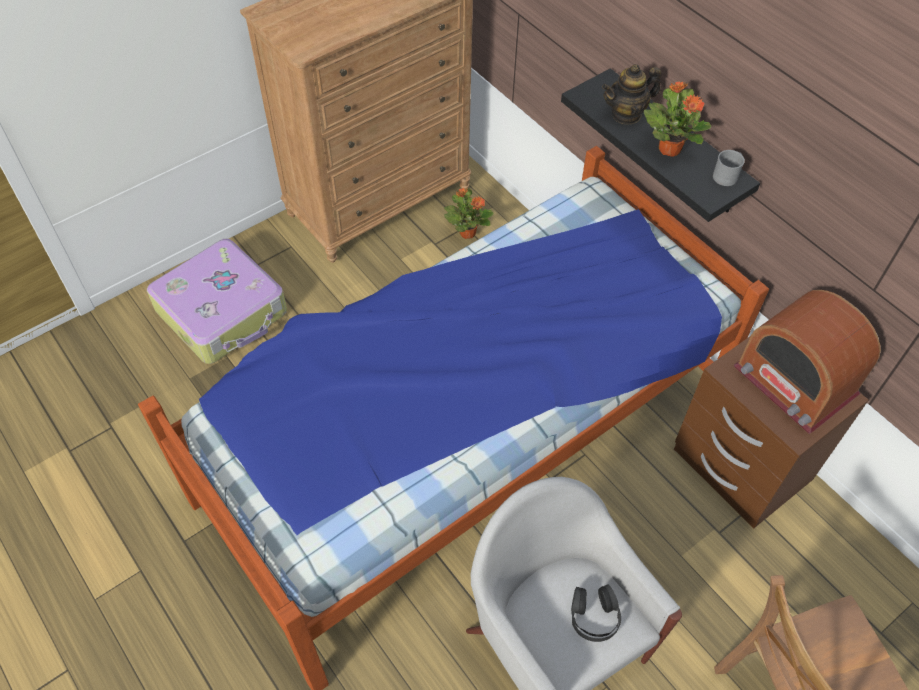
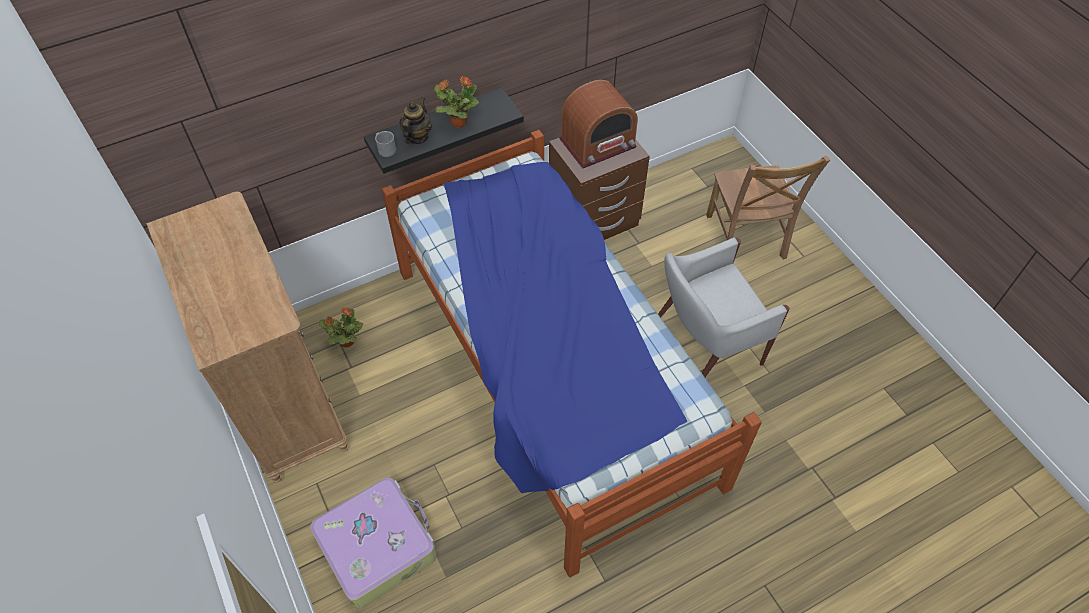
camera: 80 degrees left, 0 degrees up
(594, 616) = (722, 291): black headphones -> none
(626, 114) = (417, 137): teapot -> teapot turned 150 degrees counterclockwise
(727, 175) = (491, 100): grey mug -> grey mug (385, 149)

